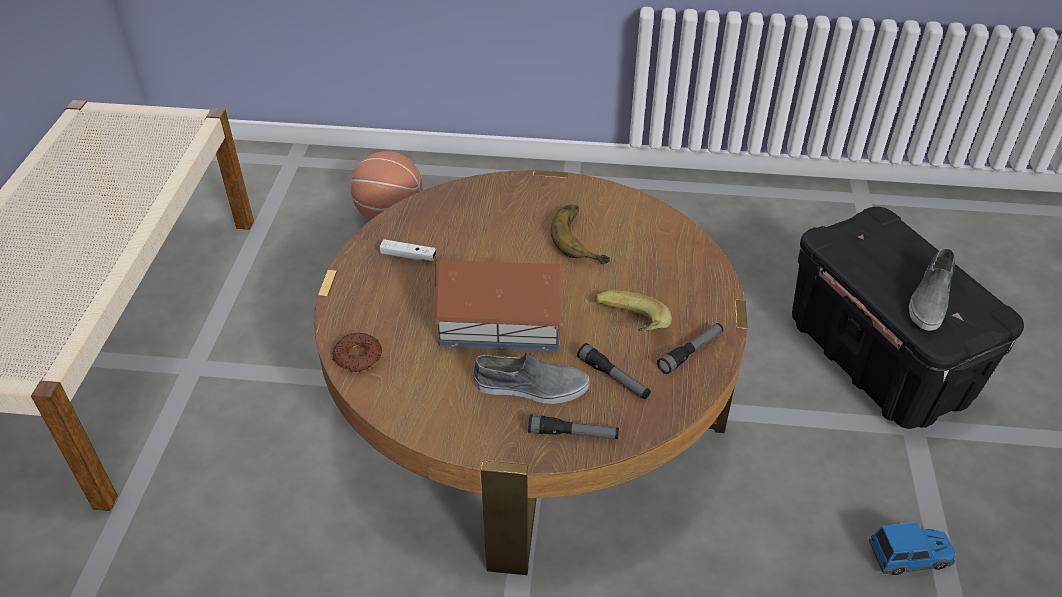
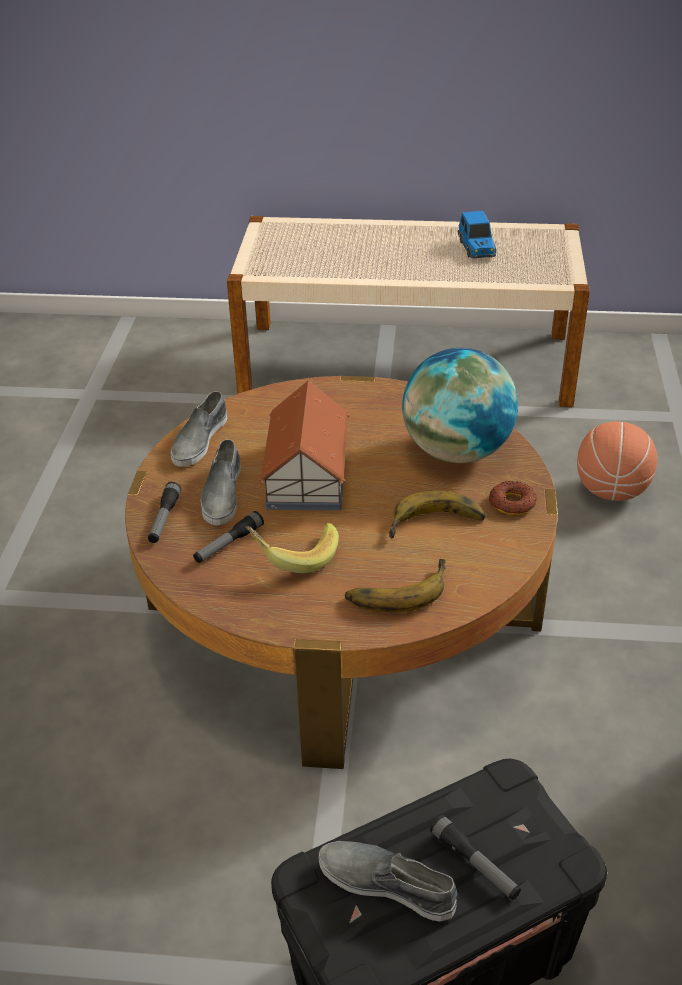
camera: 90 degrees right, 5 degrees down
(358, 357) = (265, 401): donut -> donut (512, 503)
(408, 256) = (396, 416): white game controller -> none
(427, 413) = (199, 440): none -> grey shoe
(474, 219) = (457, 451): none -> globe
(667, 265) = (396, 588): none -> banana
(690, 352) = (258, 599): flashlight -> flashlight (475, 864)
(910, 556) = (117, 928): toy car -> toy car (476, 248)

